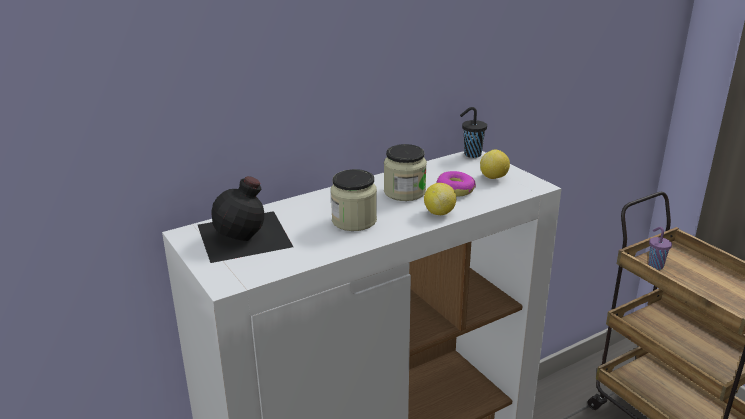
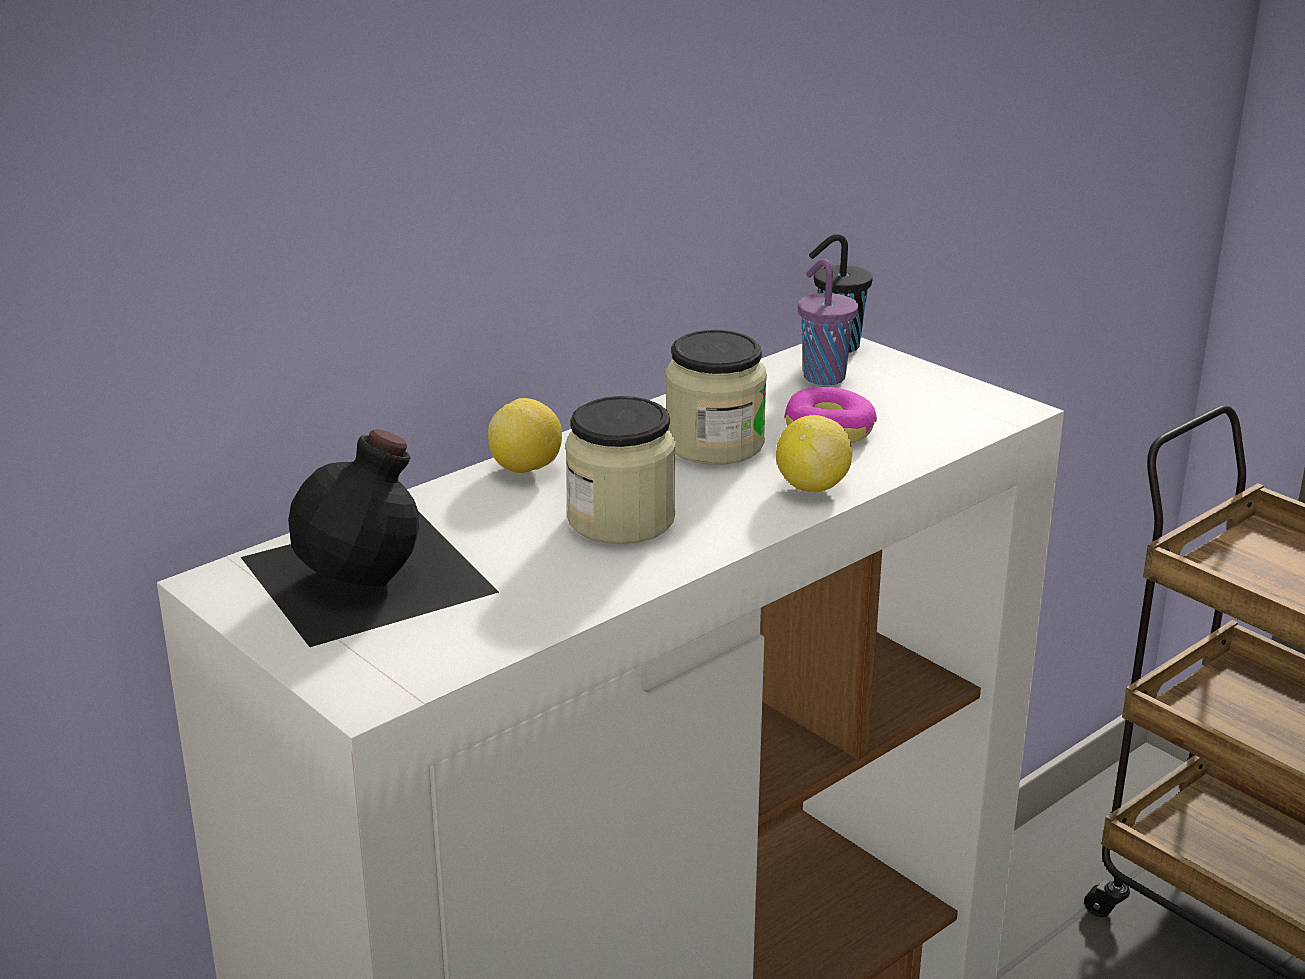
camera: 10 degrees left, 0 degrees up
(494, 177) = (906, 396): lemon -> lemon (527, 468)
(655, 265) = (1228, 574): purple cup -> purple cup (822, 376)

